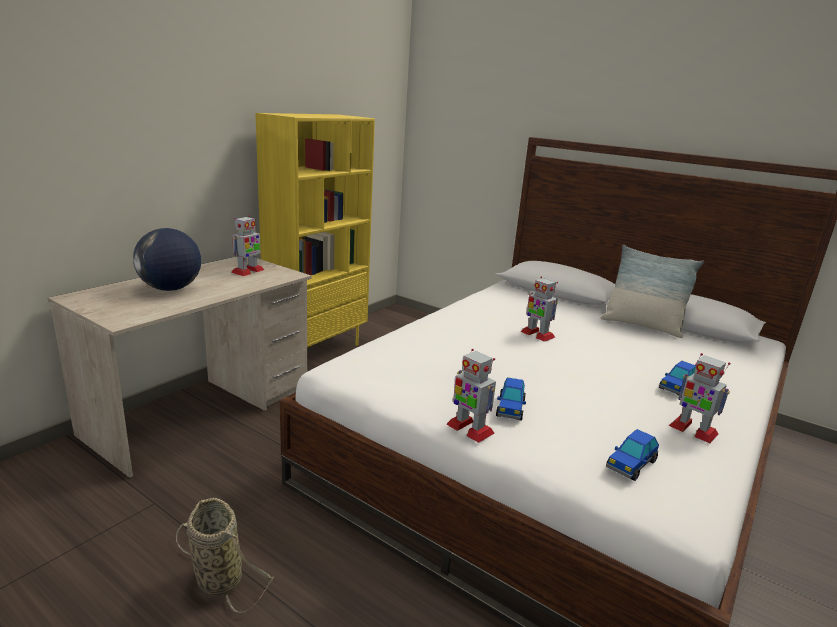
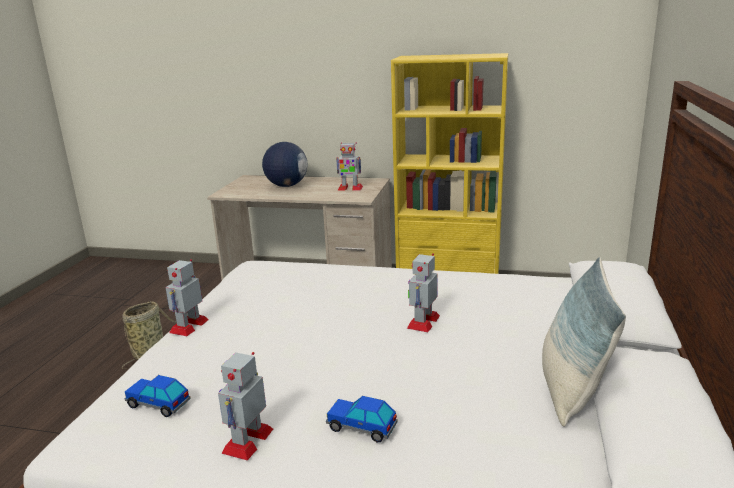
camera: 70 degrees right, 0 degrees up
(510, 408) = (233, 336): toy car -> none

